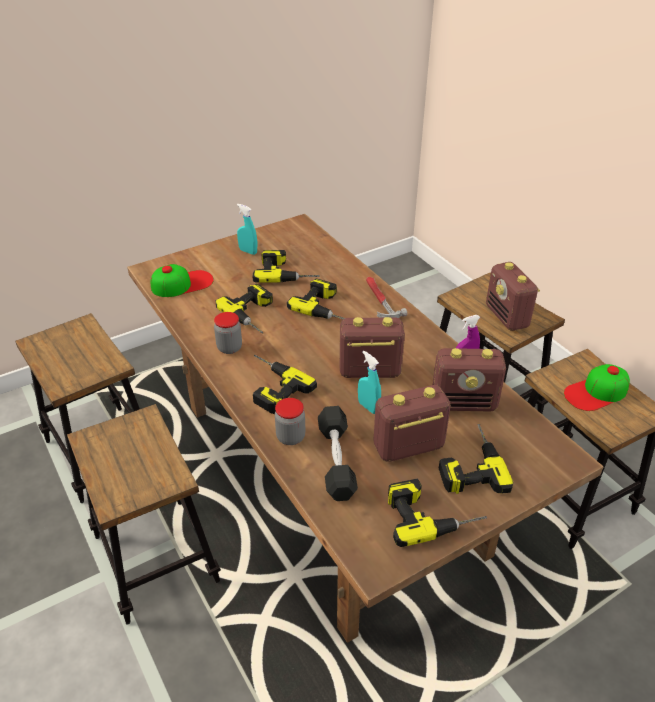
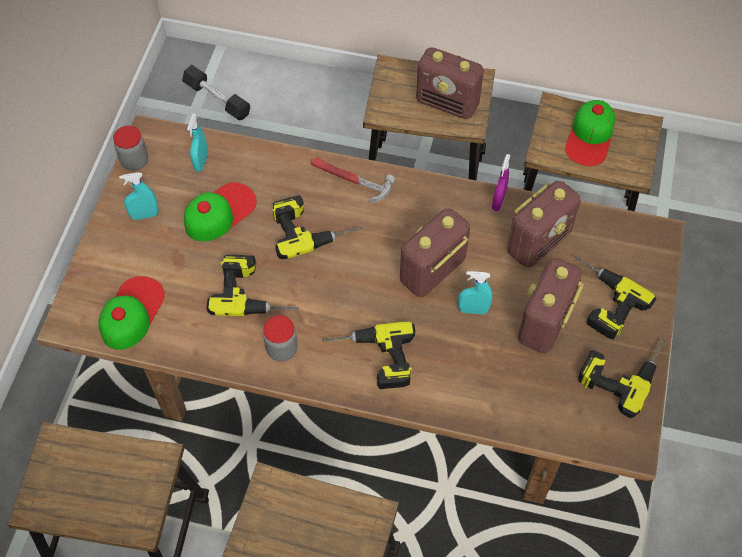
camera: 45 degrees left, 20 degrees up
(287, 272) = (220, 212): power drill -> cap
(290, 437) = (448, 394): jar -> jar (135, 161)
(308, 248) = (201, 162): none -> turquoise spray bottle
(336, 460) = (508, 384): black dumbbell -> black dumbbell (217, 99)

